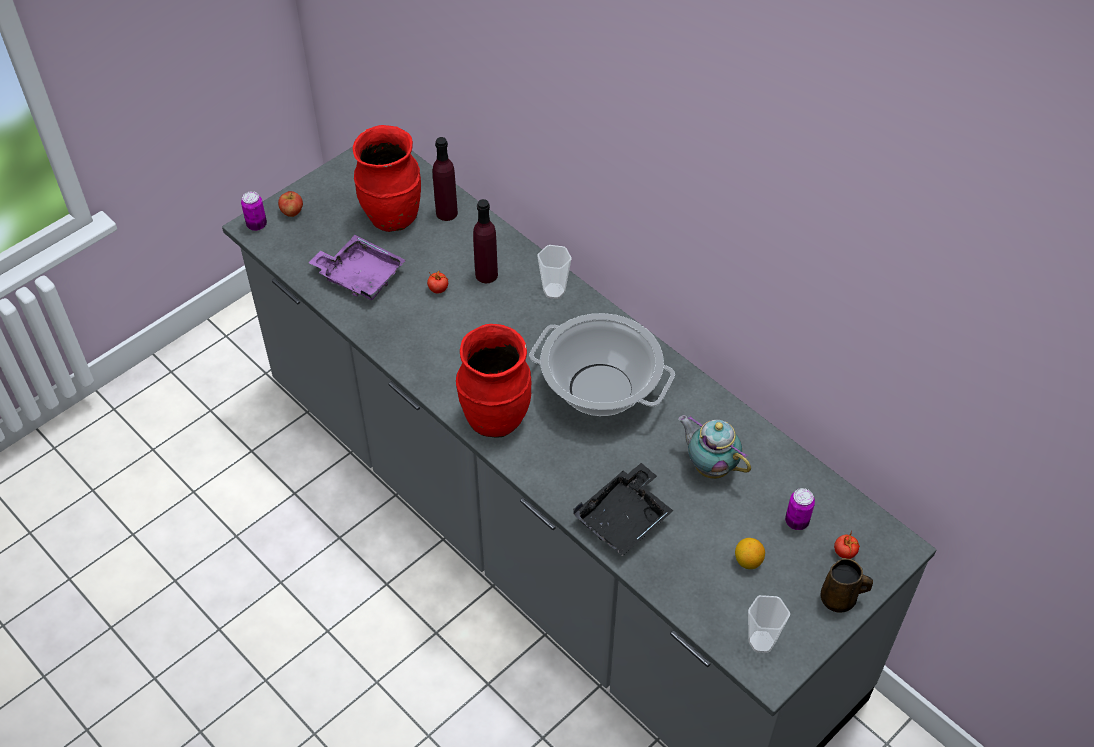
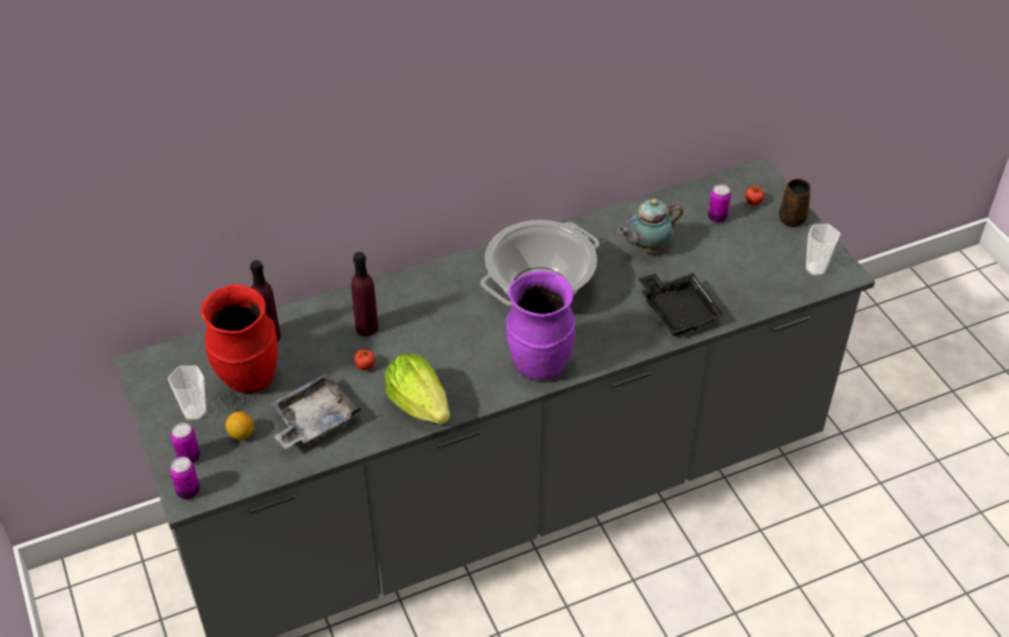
camera: 70 degrees left, 5 degrees down
(292, 212) = (189, 457): apple -> can
(360, 276) = (313, 420): purple tray -> grey tray
(407, 342) = (419, 404): none -> lettuce
(495, 417) = (538, 364): red vase -> purple vase
(554, 291) = (413, 287): cup -> cup (194, 412)
(748, 561) = (743, 254): lemon -> lemon (241, 434)

